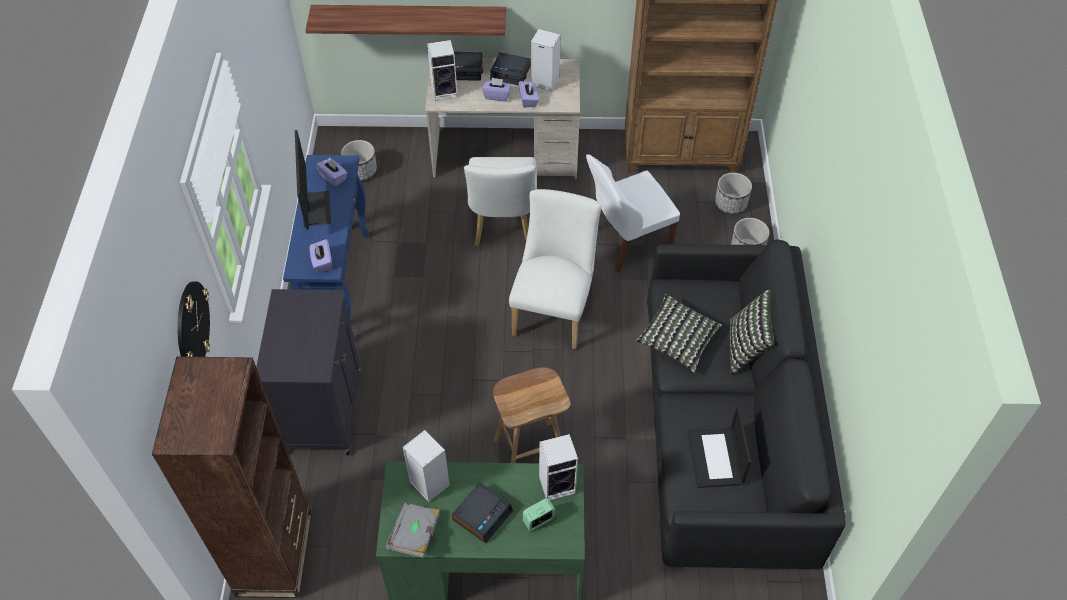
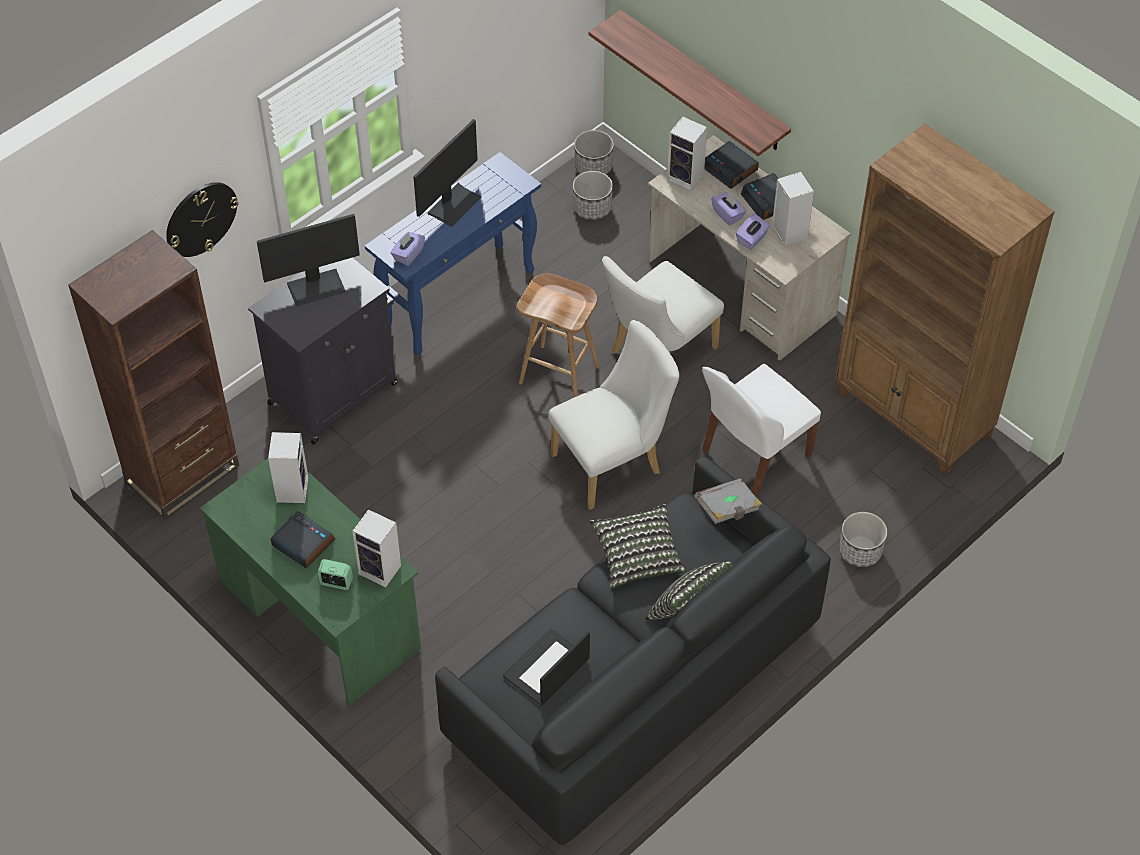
camera: 45 degrees right, 0 degrees up
(288, 328) = (316, 286): none -> monitor
(333, 177) = (498, 188): purple tissue box -> none
(416, 535) = (241, 517): grey book -> grey book (728, 508)
(482, 514) = (302, 543): alarm clock -> alarm clock turned 135 degrees counterclockwise
(530, 451) = (453, 560): brown stool -> brown stool (560, 374)
(627, 242) = (754, 454): white chair -> white chair turned 60 degrees counterclockwise
(730, 204) = (900, 498): planter -> planter (593, 167)

